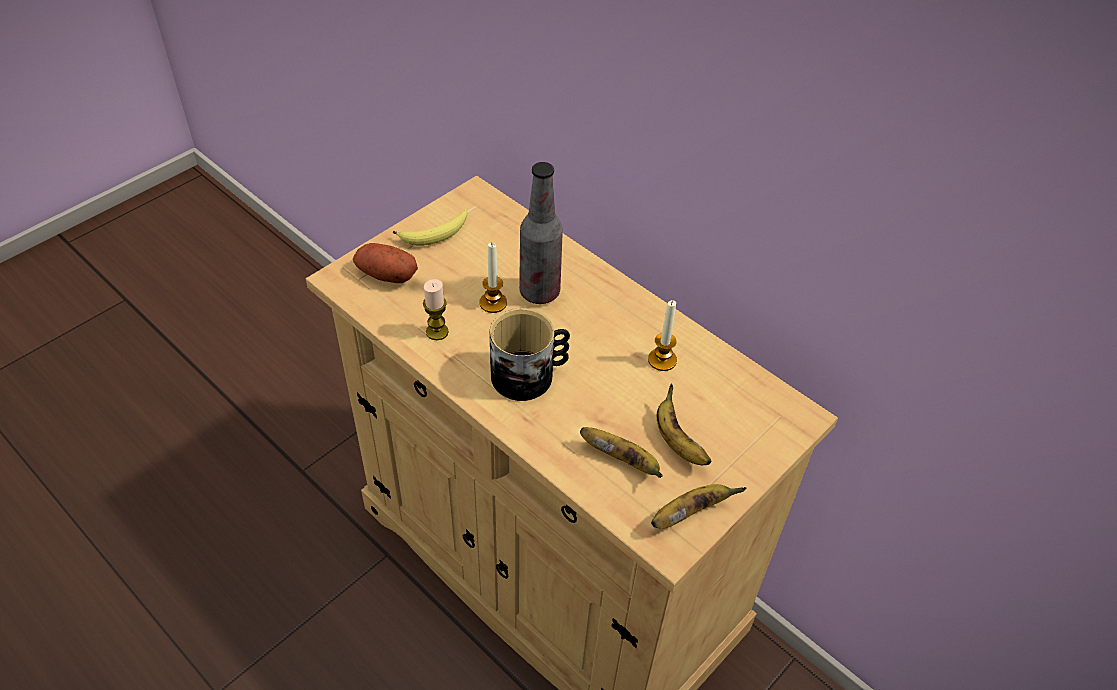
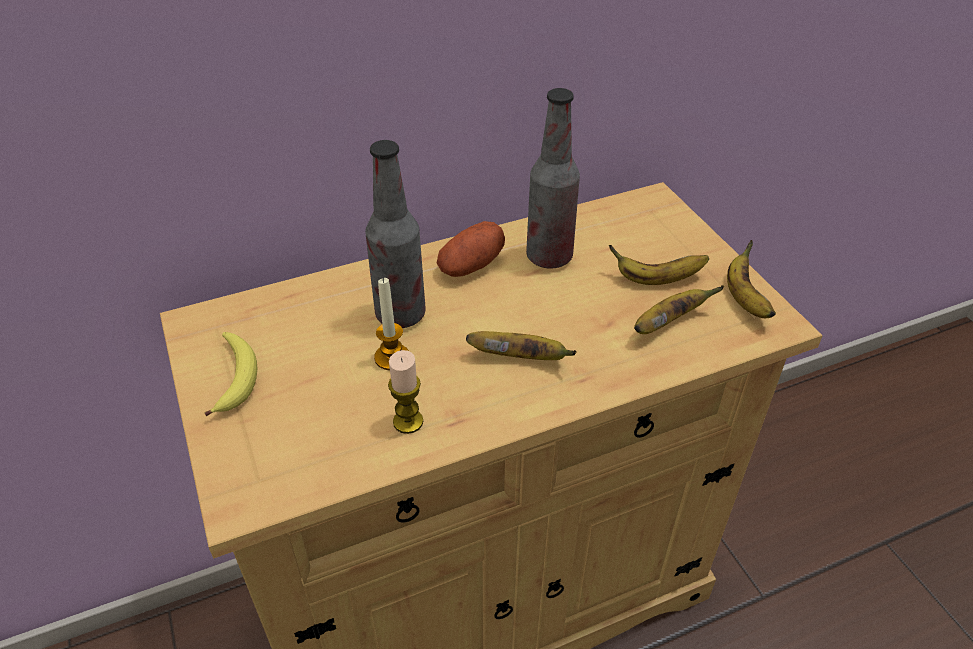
camera: 65 degrees left, 5 degrees down
(386, 275) = (272, 447): potato -> potato (471, 265)
(529, 375) = (520, 358): mug -> banana
(662, 360) = (549, 257): candle -> bottle

